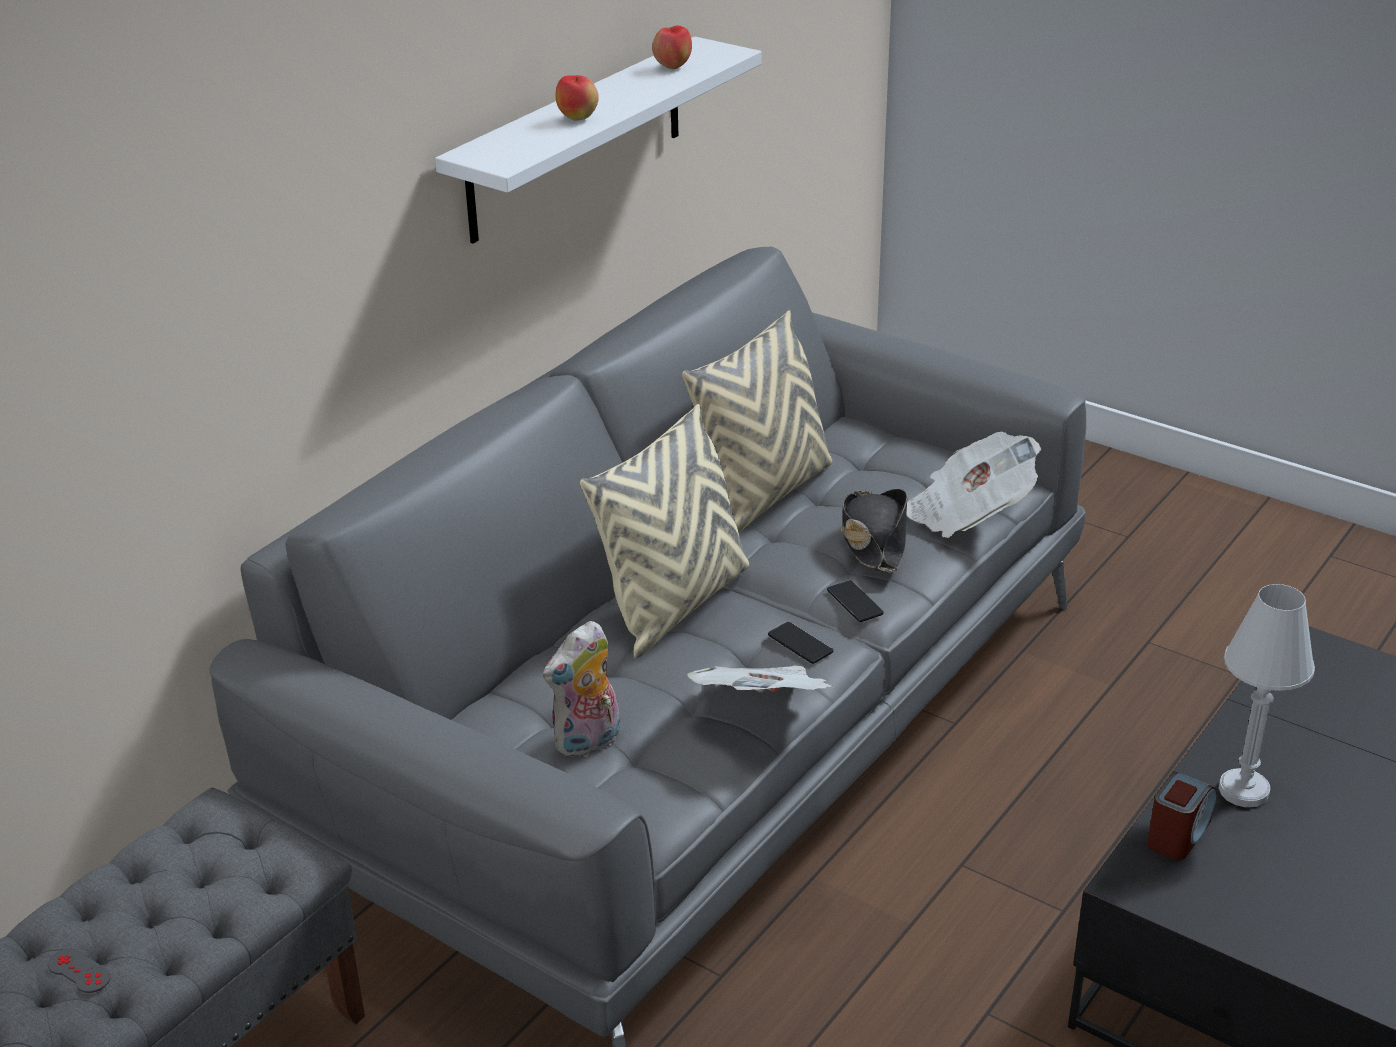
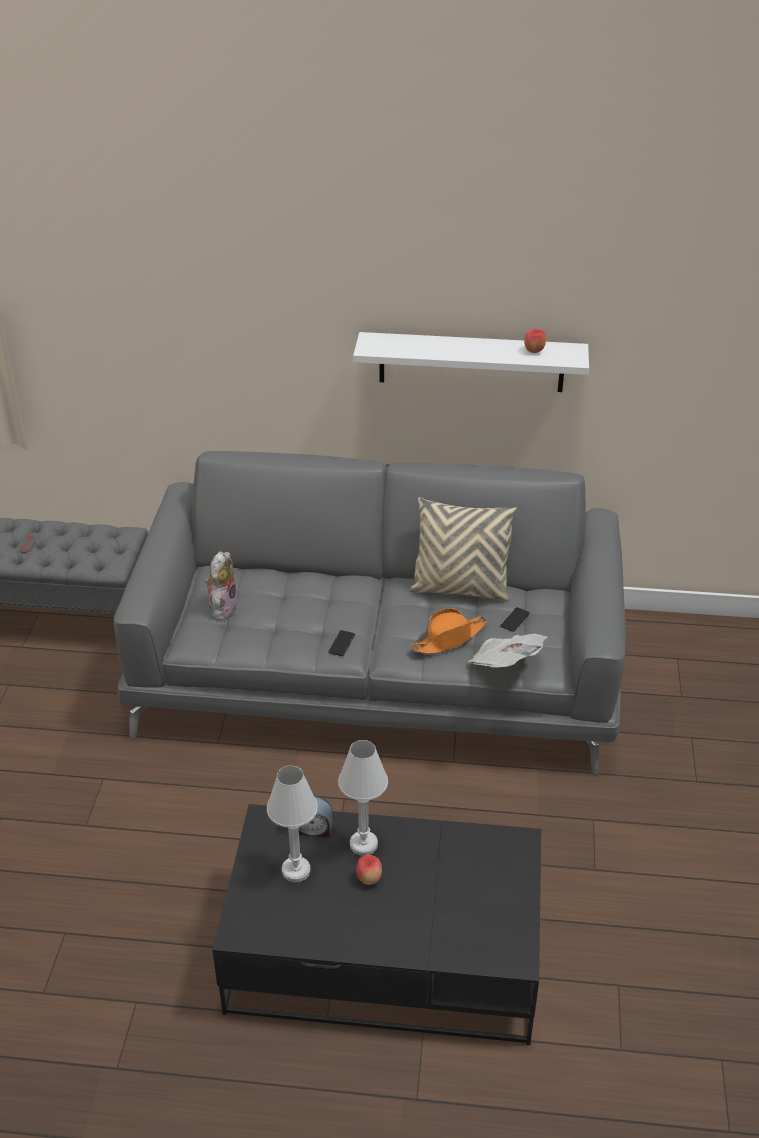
camera: 60 degrees right, 5 degrees up
(578, 118) = (439, 349): apple -> apple (369, 879)
(588, 743) = (222, 607): plush toy -> plush toy turned 90 degrees clockwise
(674, 604) = (344, 595): beige pillow -> none
(763, 708) = (283, 649): newspaper -> none
(855, 602) = (390, 650): phone -> phone (515, 620)
(873, 540) = (449, 638): black hat -> orange hat
(1270, 882) = (296, 870): none -> white table lamp

